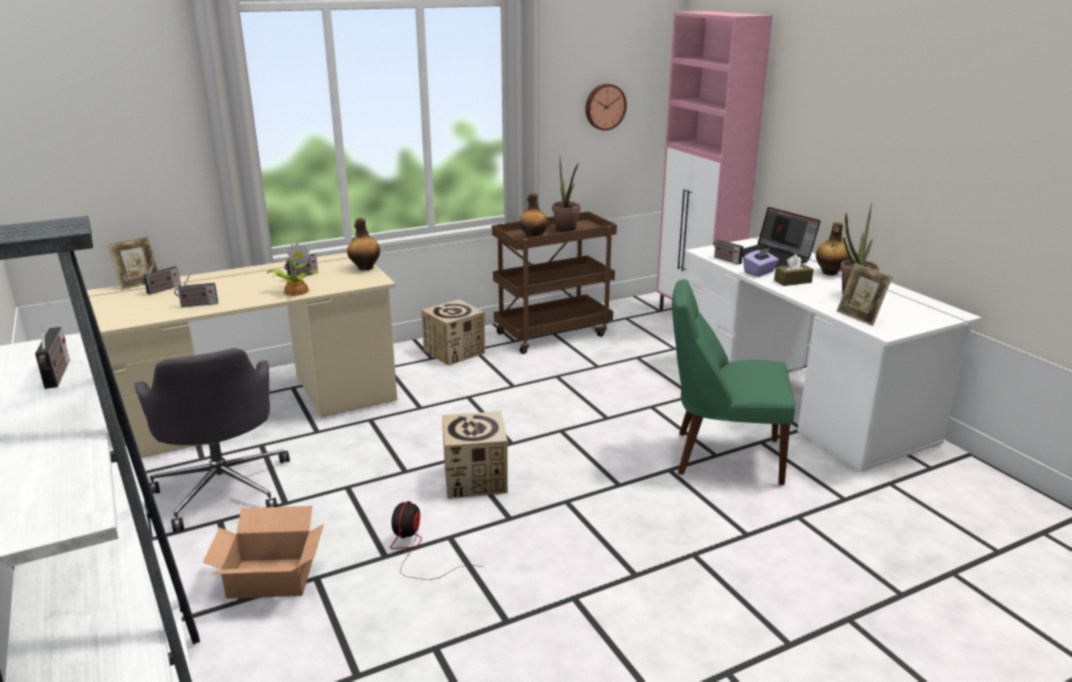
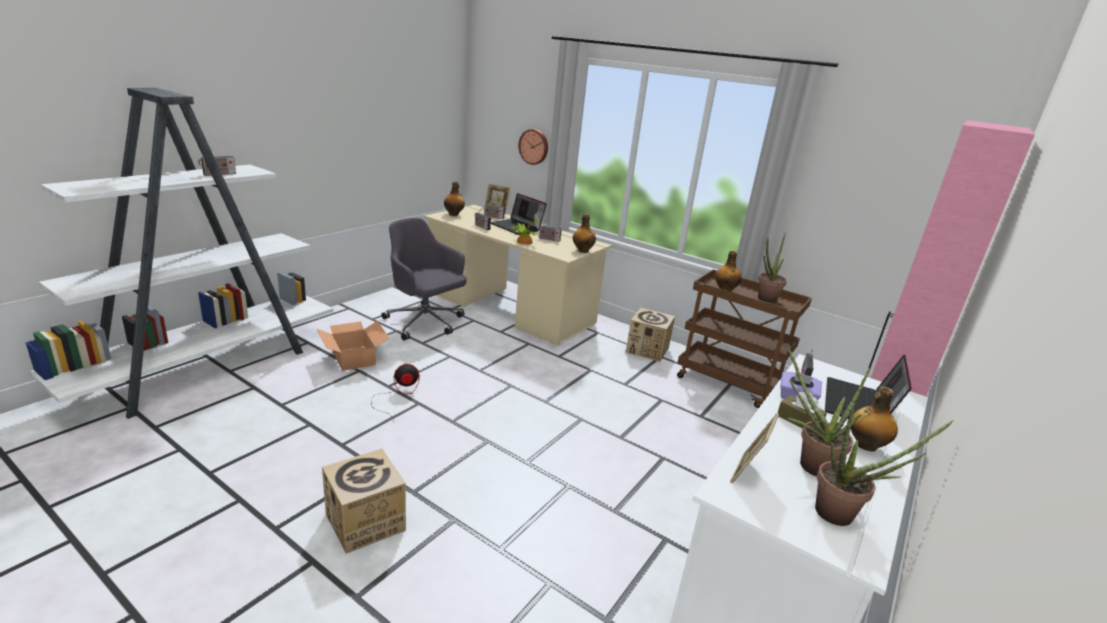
camera: 60 degrees right, 0 degrees up
(110, 313) = (454, 214): none -> bottle
(223, 488) = (425, 323): grey office chair -> grey office chair turned 90 degrees clockwise
(231, 283) = (518, 227): none -> laptop
(475, 479) = (489, 397): cardboard box -> cardboard box (365, 522)
(604, 106) = (879, 208): wall clock -> wall clock (534, 146)
(722, 456) = (616, 515): green chair -> none
(911, 305) = (842, 516): none -> potted plant

